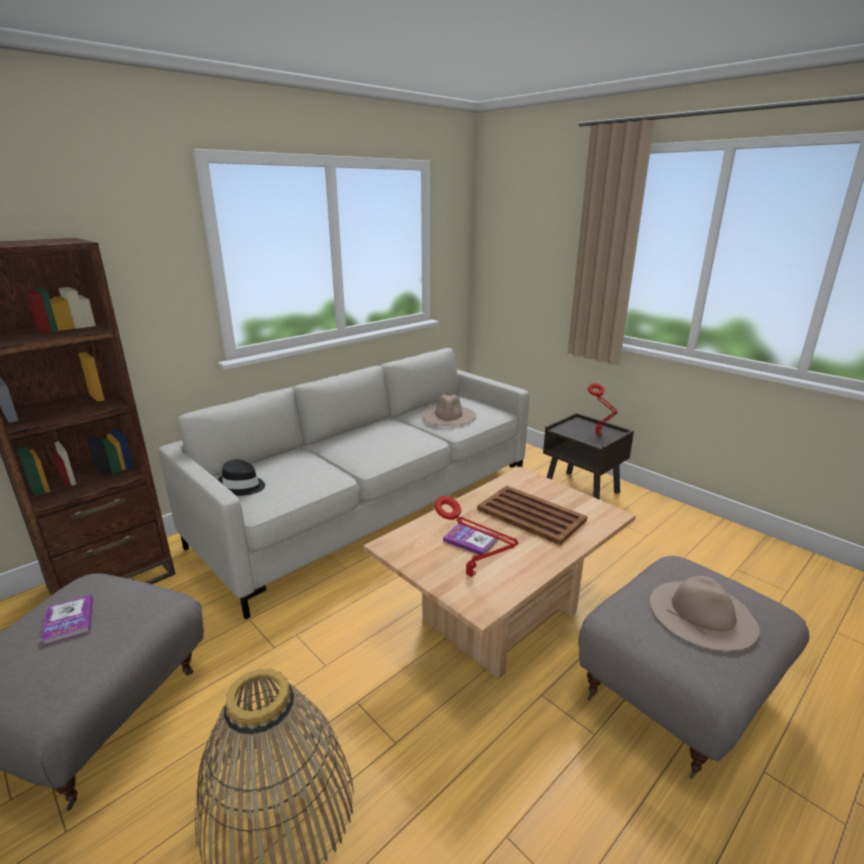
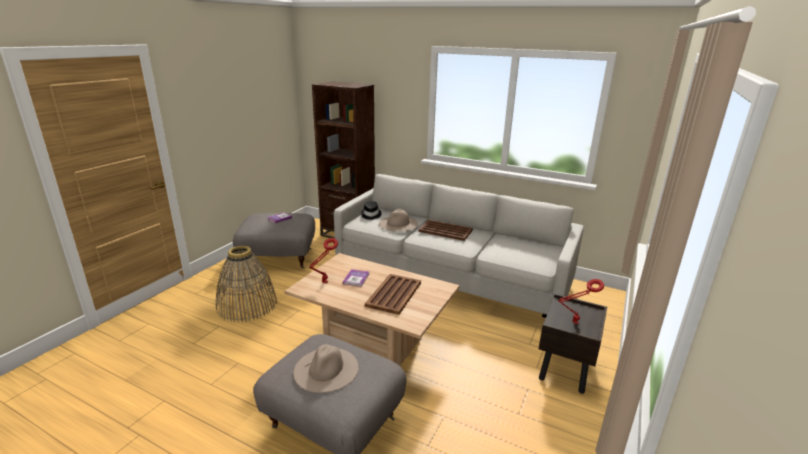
camera: 70 degrees right, 0 degrees up
(369, 440) = (446, 231): none -> brown tray
(448, 415) = (512, 247): beige hat -> beige hat (398, 224)

